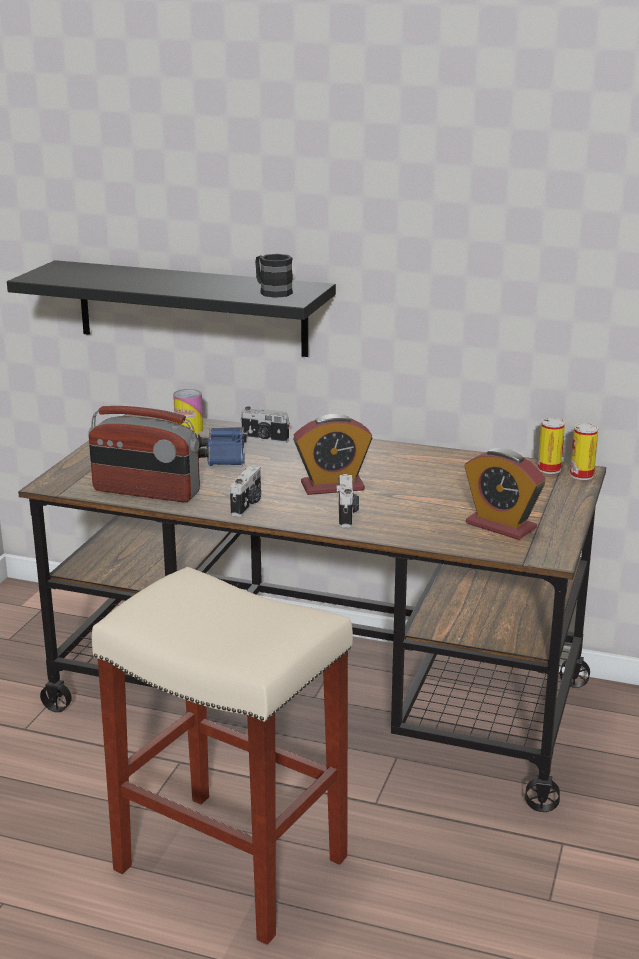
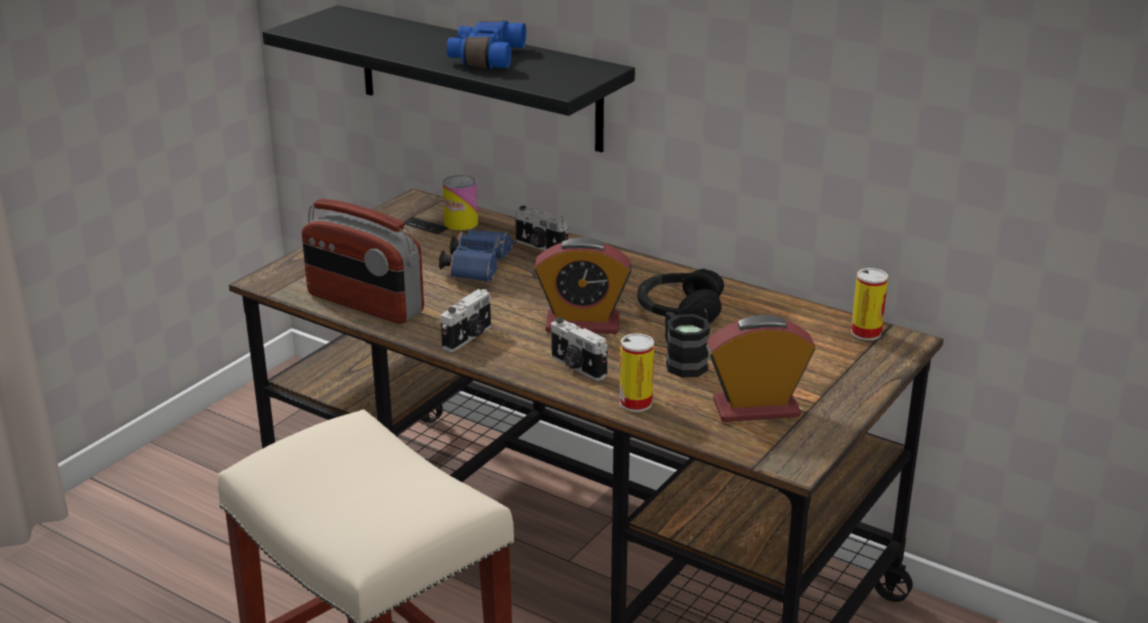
camera: 15 degrees right, 5 degrees up
(212, 285) = (485, 58): none -> blue binoculars
(271, 291) = (548, 73): black mug -> black mug (681, 362)
(347, 515) = (577, 367): camera -> camera turned 120 degrees clockwise
(401, 470) = (679, 311): none -> black headphones
(500, 526) = (756, 408): alarm clock -> alarm clock turned 120 degrees clockwise
(581, 475) = (903, 347): can -> can (635, 403)

